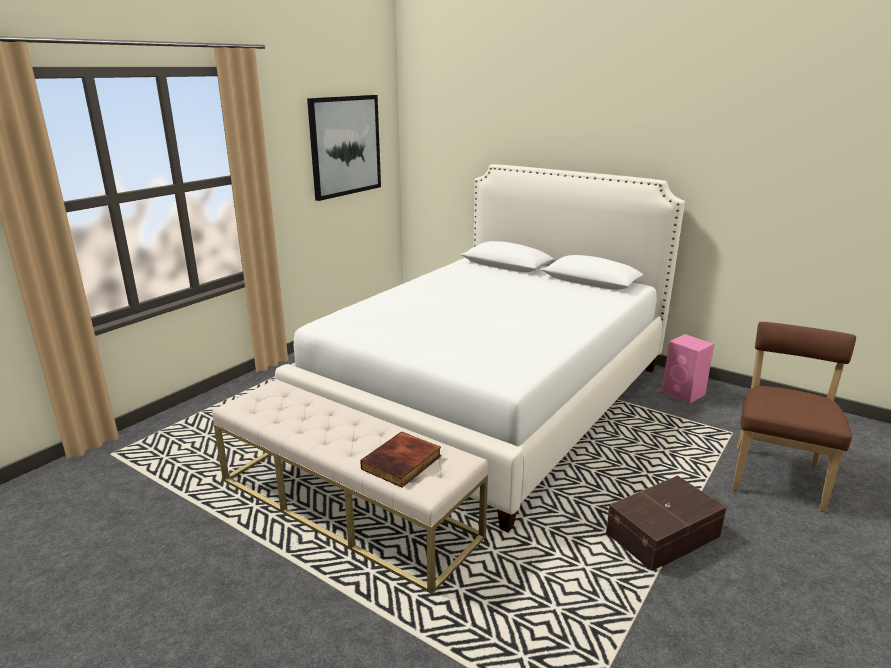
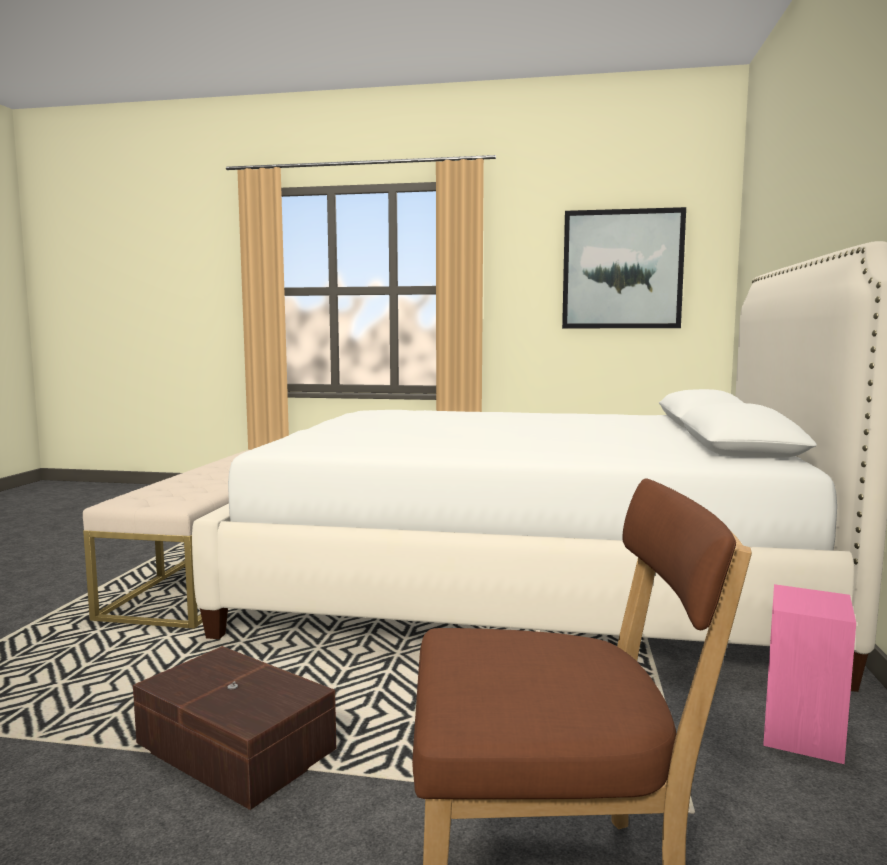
camera: 65 degrees right, 15 degrees down
(402, 463) = (164, 490): book -> none

